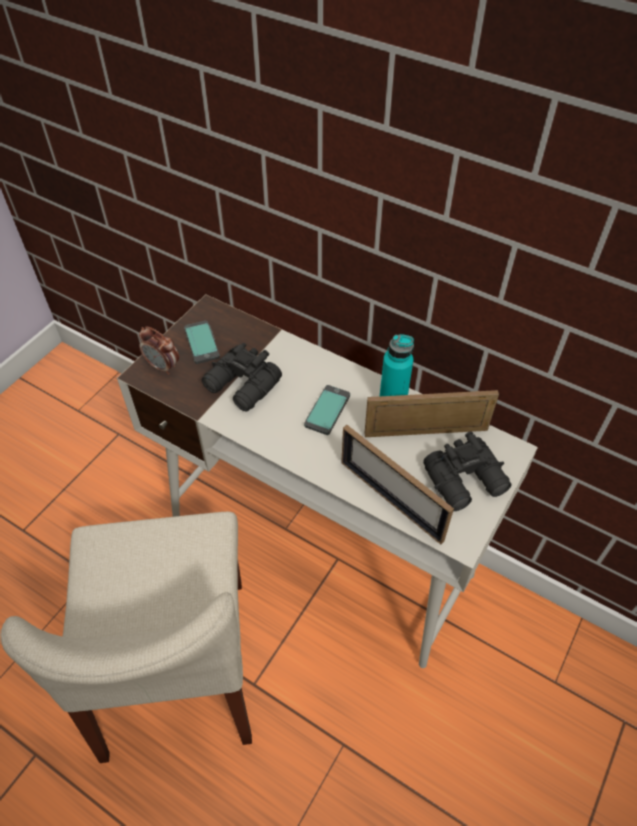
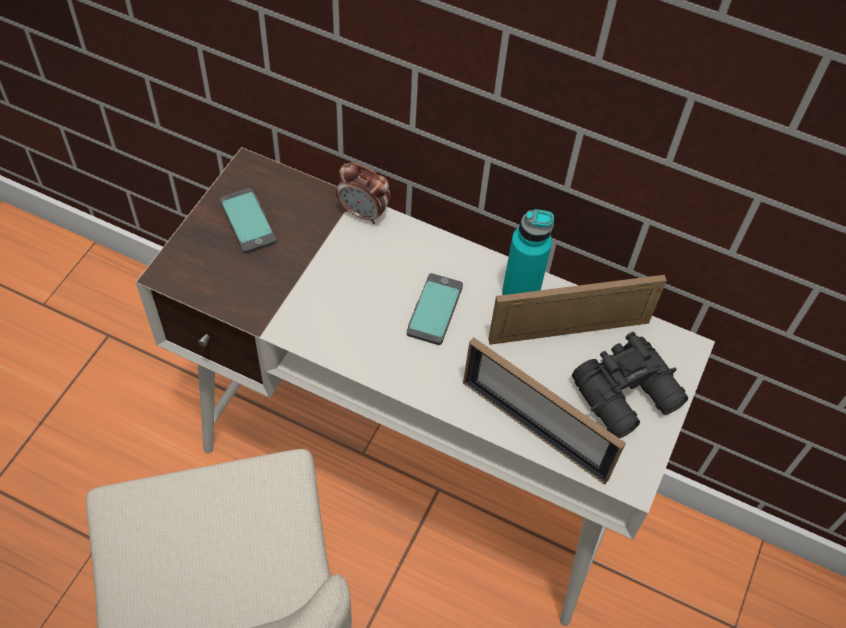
camera: 10 degrees left, 5 degrees up
(163, 366) = (199, 261): alarm clock -> alarm clock (363, 213)
(242, 386) = (315, 283): black binoculars -> none

